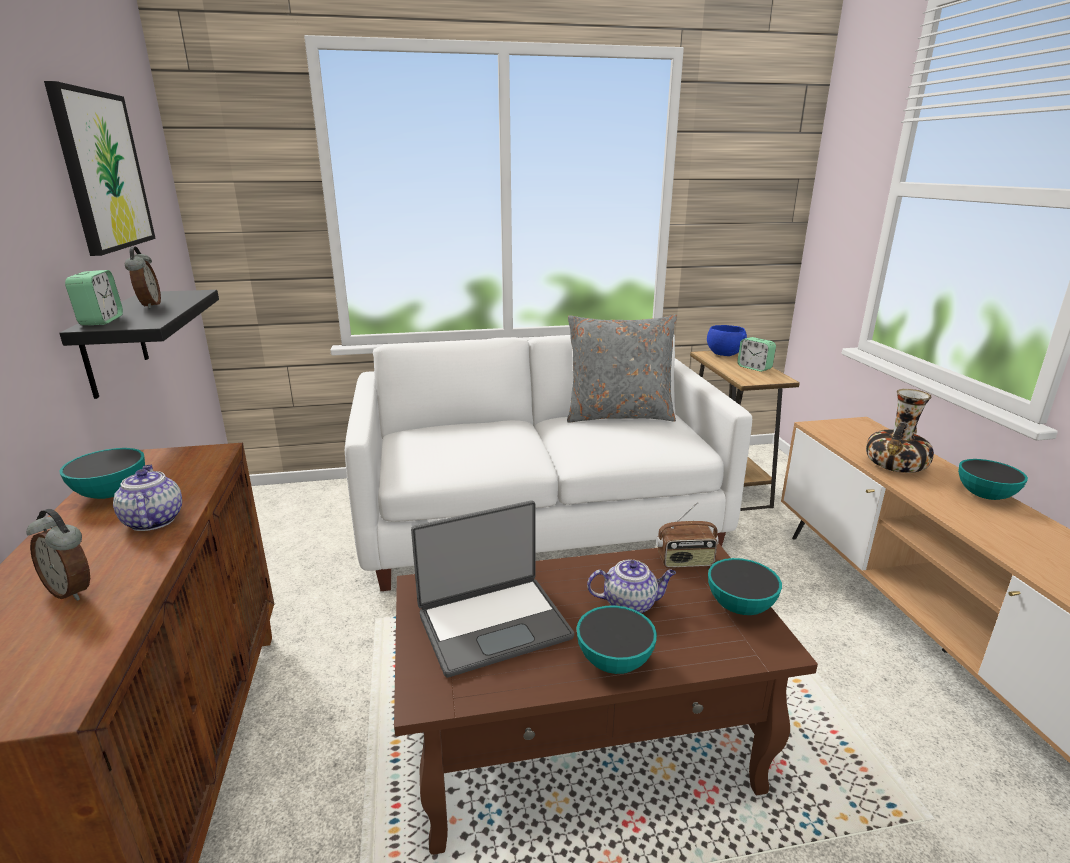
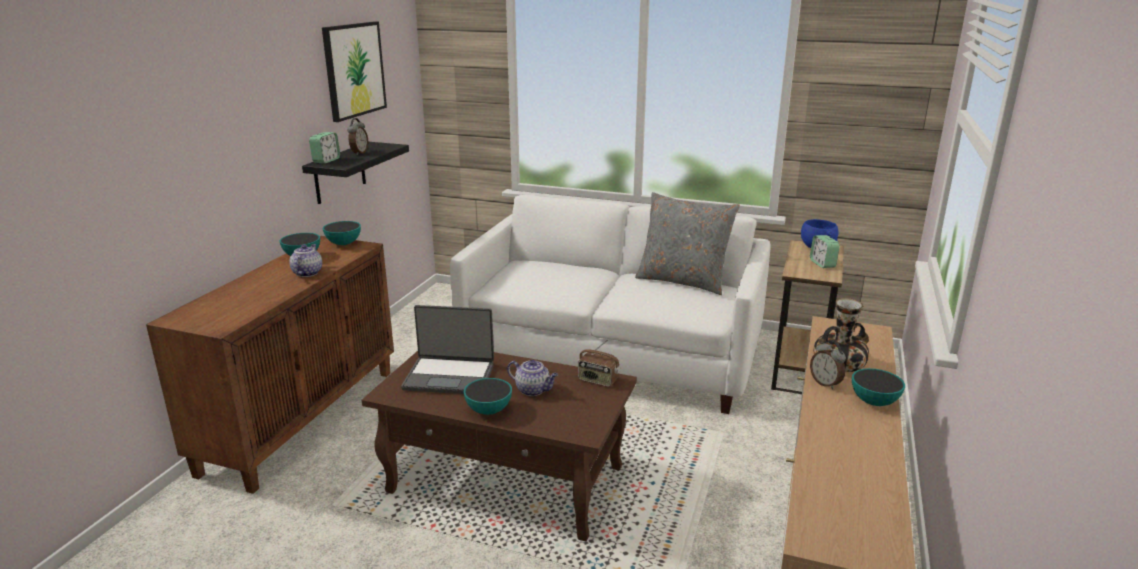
camera: 30 degrees right, 0 degrees up
(72, 590) = (255, 293): alarm clock -> alarm clock (825, 383)
(740, 607) = (595, 411): bowl -> bowl (343, 244)

